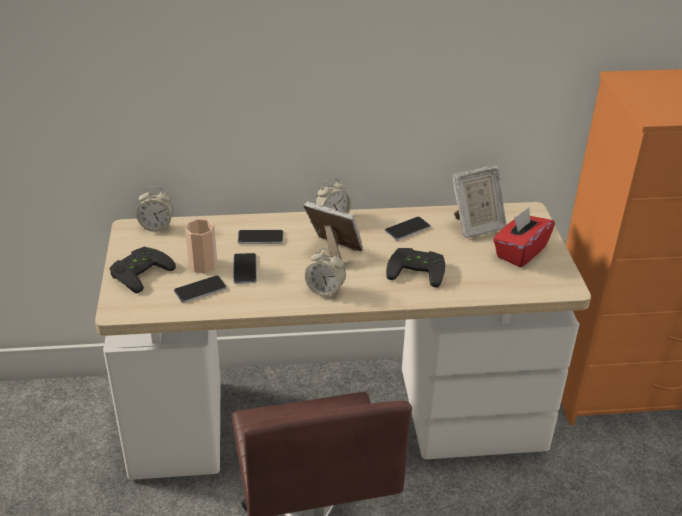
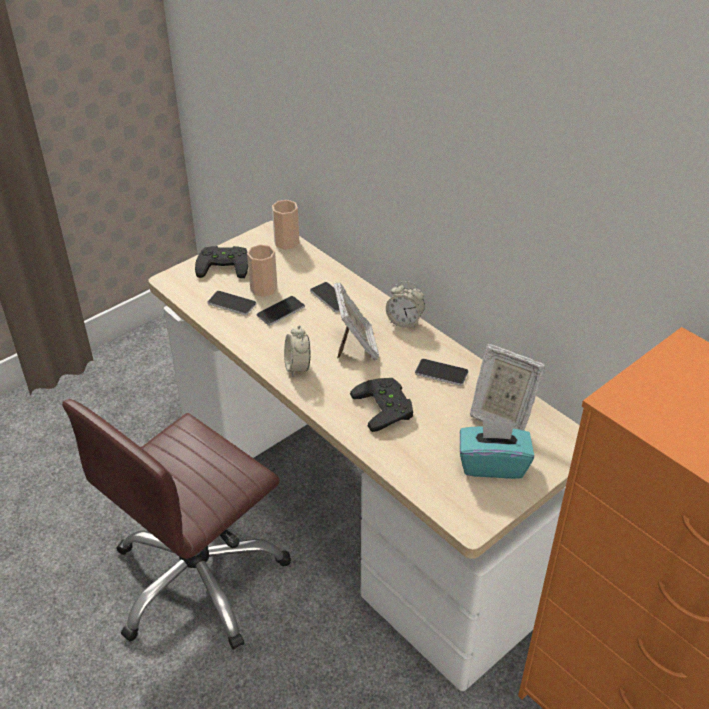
camera: 55 degrees right, 5 degrees up
(157, 227) = (286, 242): alarm clock -> cup
(520, 252) = (492, 464): red tissue box -> turquoise tissue box

